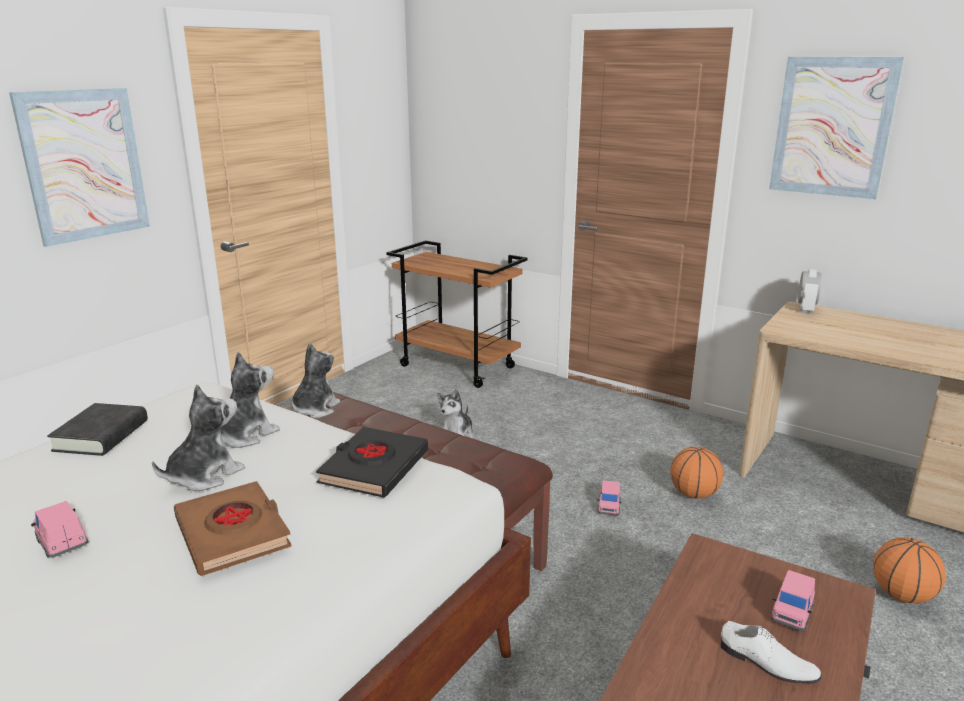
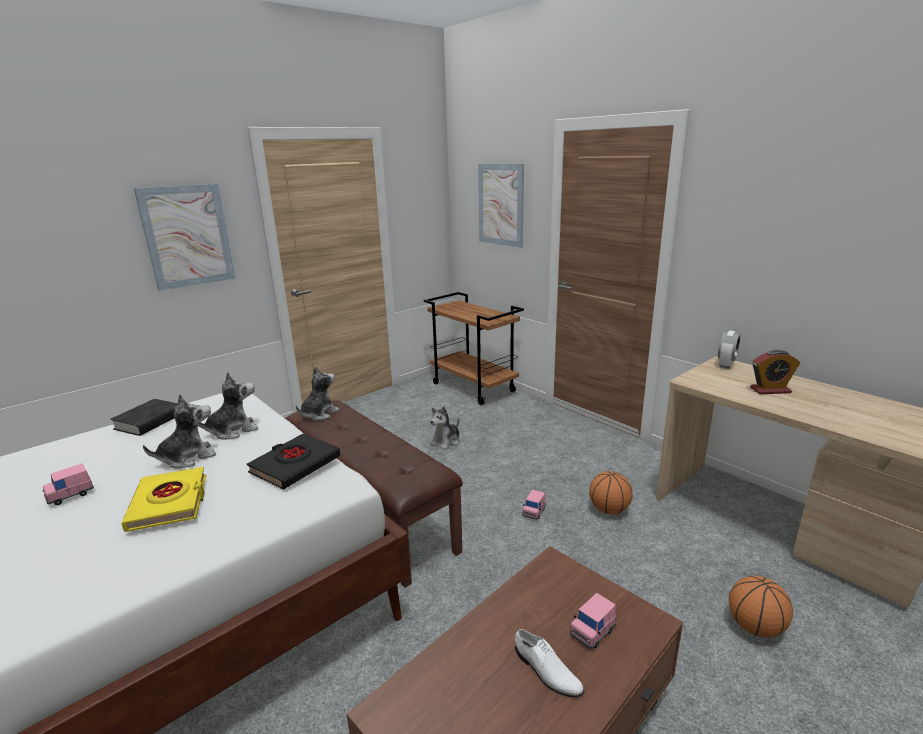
camera: 15 degrees right, 0 degrees up
(62, 543) = (70, 495): pink toy car -> pink toy car turned 105 degrees counterclockwise
(233, 533) = (169, 503): brown book -> yellow book
(832, 127) = (754, 209): picture -> picture (501, 205)
(869, 333) = (770, 390): none -> alarm clock

